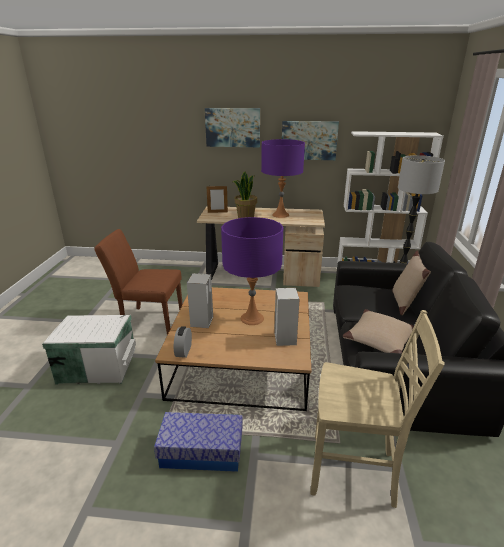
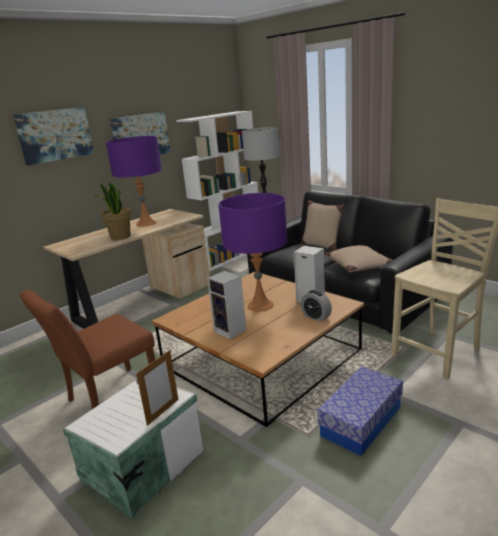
camera: 50 degrees left, 5 degrees down
(183, 351) = (268, 353): alarm clock -> alarm clock (316, 317)
(217, 212) = (74, 245): picture frame -> picture frame (163, 412)

